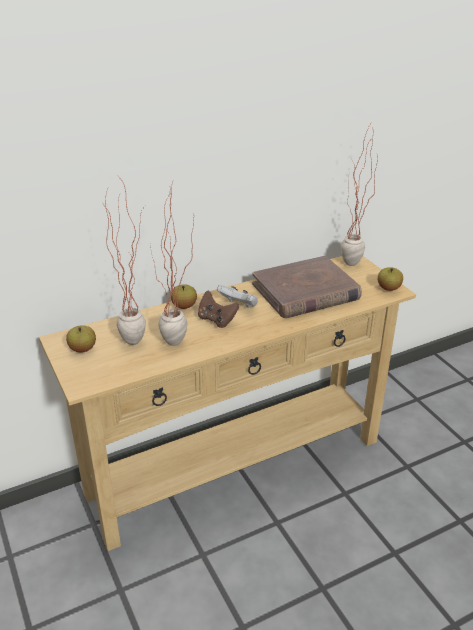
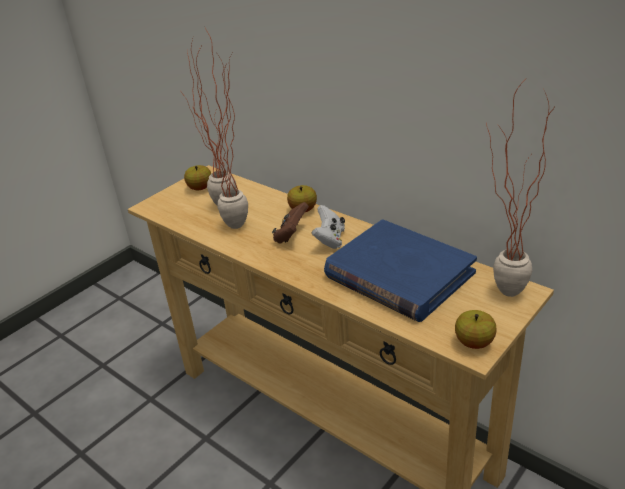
camera: 70 degrees right, 0 degrees up
(305, 292) = (398, 275): brown book -> blue book

